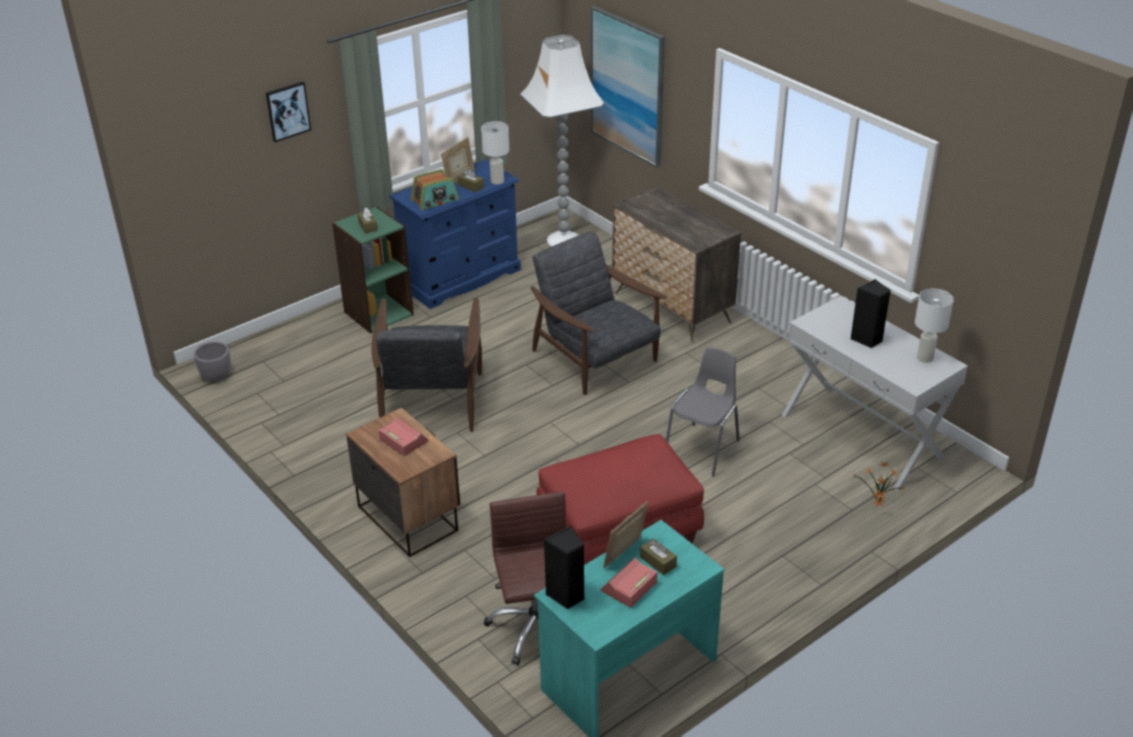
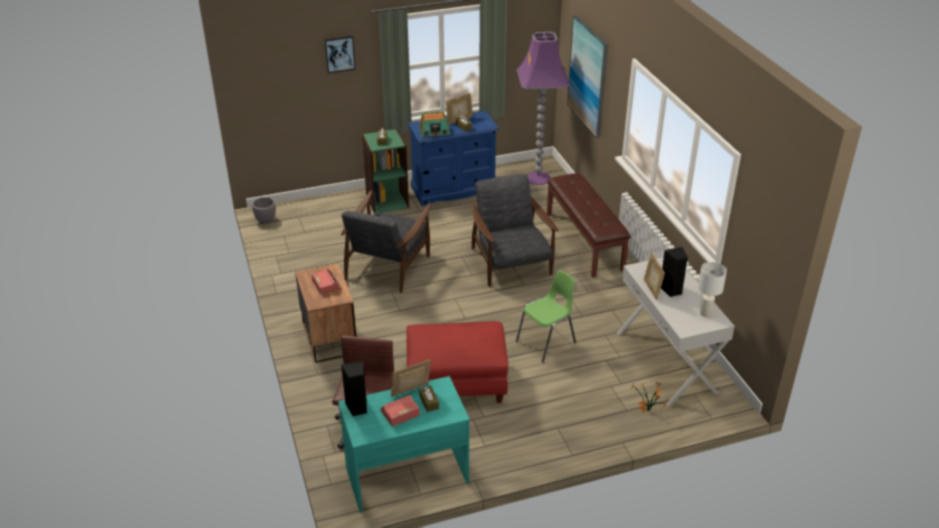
camera: 20 degrees right, 0 degrees up
(497, 181) = (483, 126): white table lamp -> none
(563, 240) = (537, 178): white floor lamp -> purple floor lamp
(672, 308) = (585, 241): dresser -> brown bench
(703, 449) = (547, 342): grey chair -> green chair
(843, 344) = (652, 289): none -> picture frame

